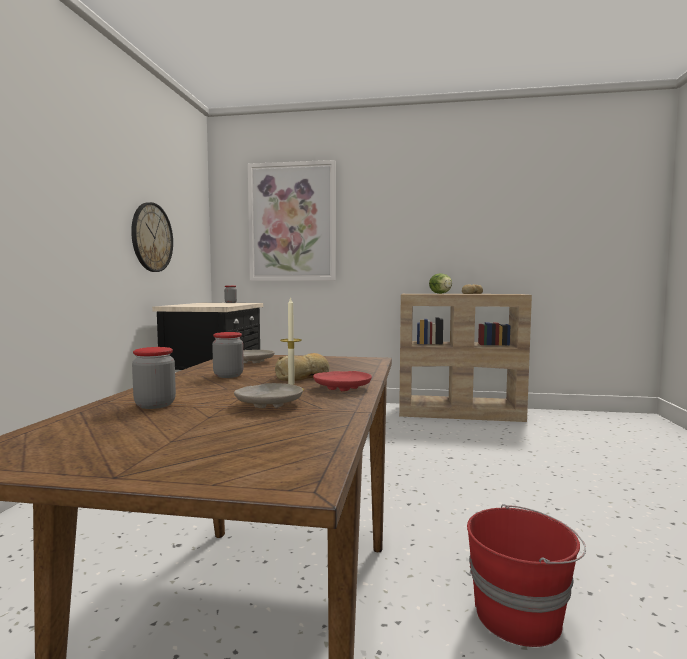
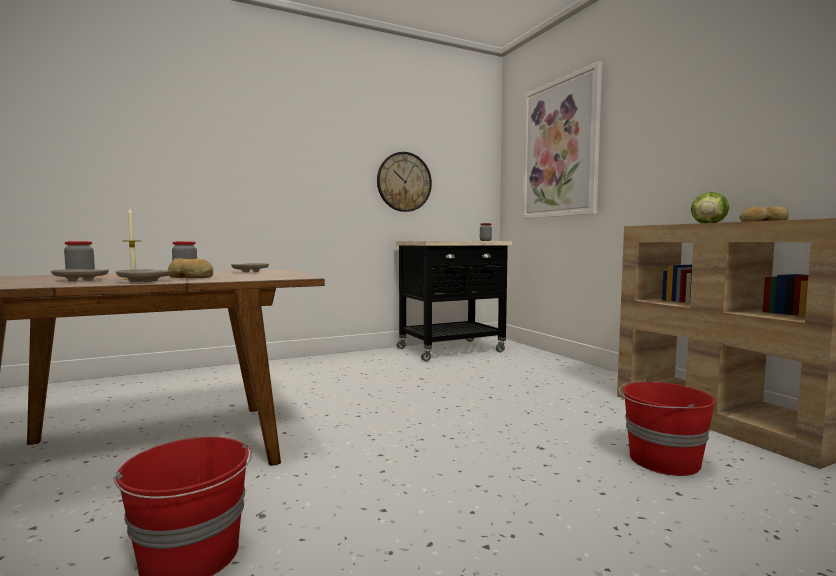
camera: 55 degrees right, 0 degrees up
(342, 388) = (145, 281): red plate -> beige plate
(494, 440) = (662, 460): none -> red bucket

